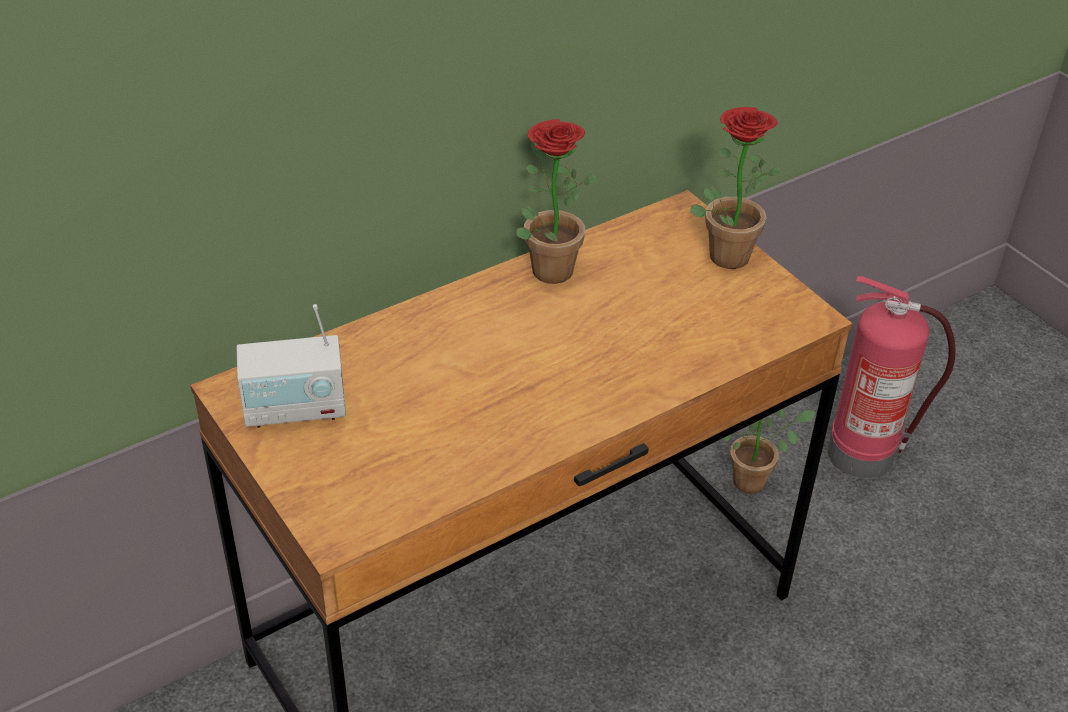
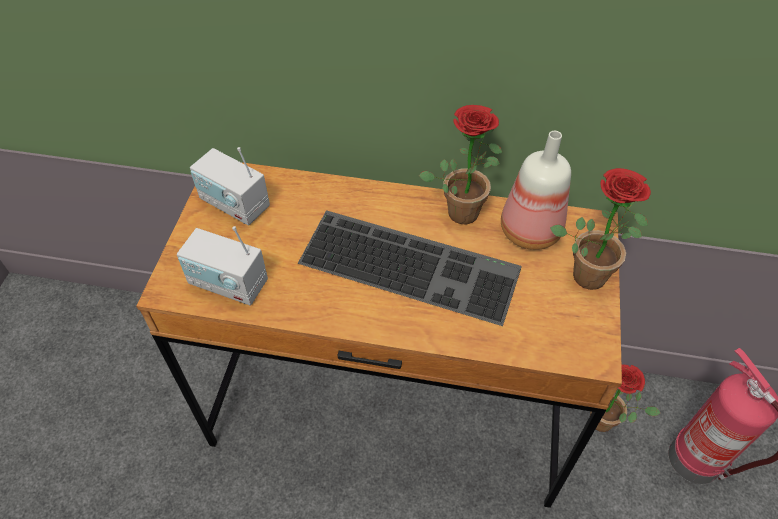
camera: 45 degrees right, 10 degrees up
(398, 484) = (228, 284): none -> radio
(563, 344) = (412, 264): none -> keyboard
(634, 251) = (529, 232): none -> bottle

